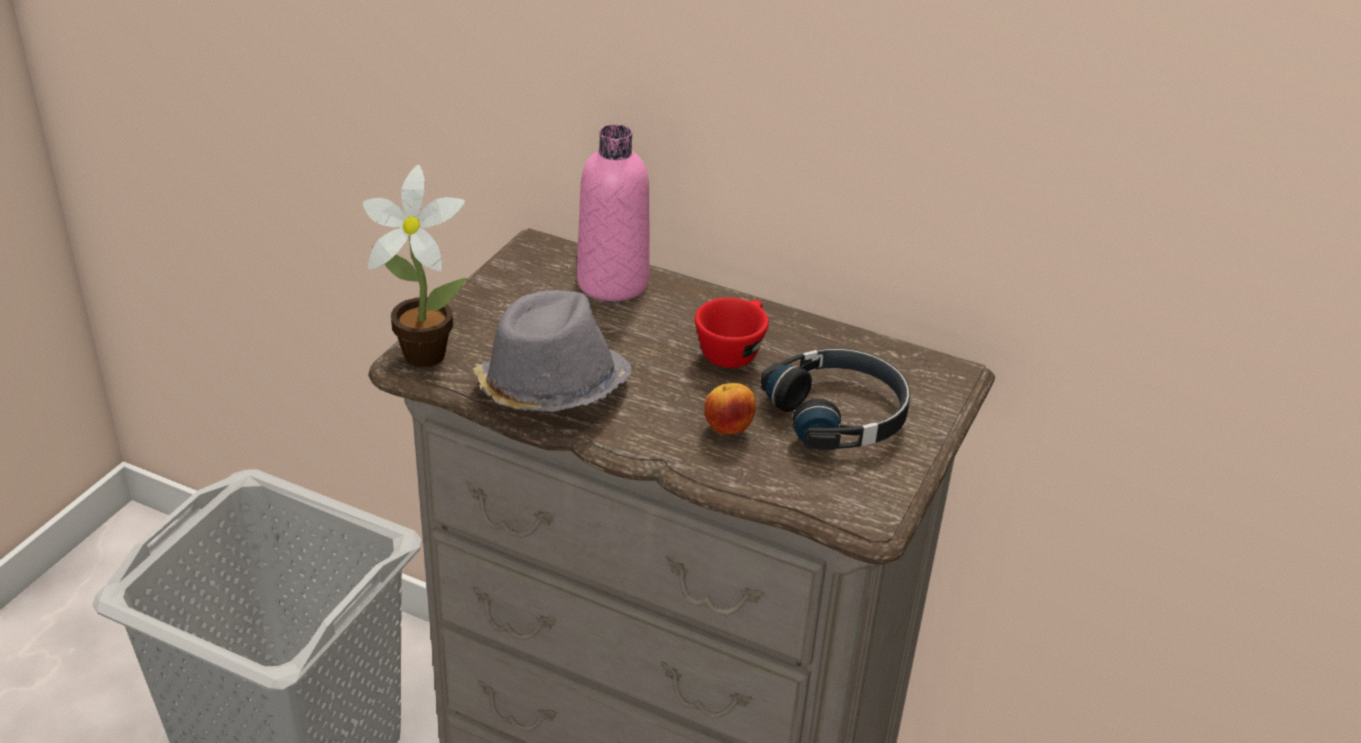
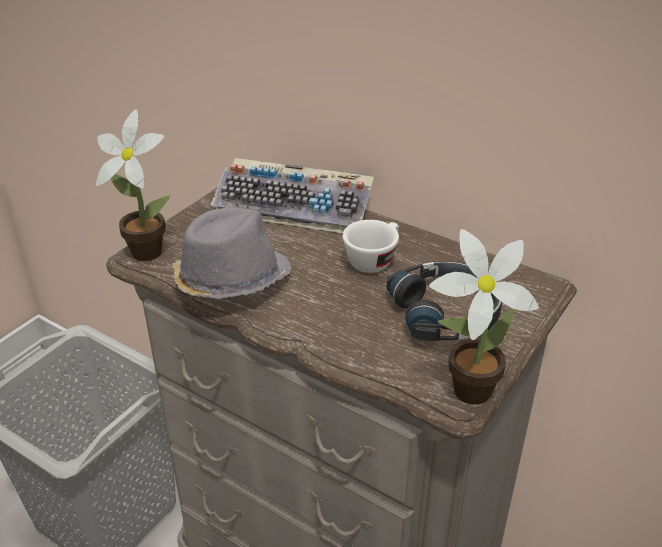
camera: 10 degrees right, 0 degrees up
(612, 282) = (296, 207): pink bottle -> keyboard
(728, 429) = (356, 319): apple -> none
(733, 350) = (373, 259): red cup -> white cup
(878, 507) = (465, 391): none -> potted plant

